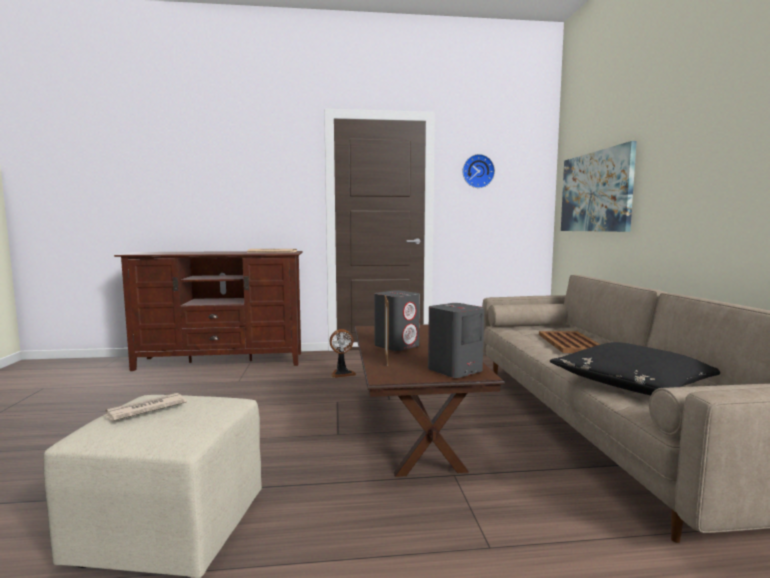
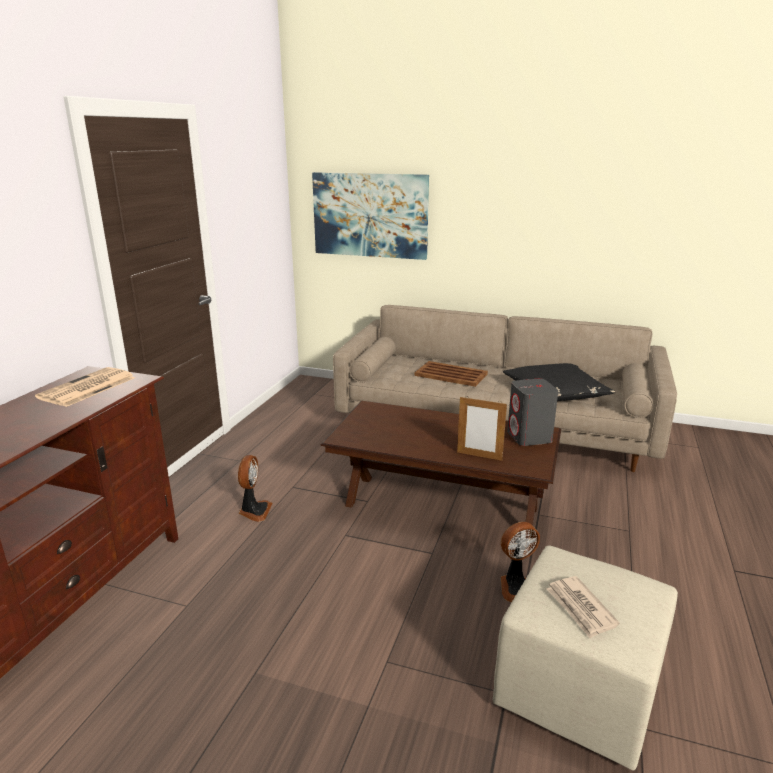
camera: 65 degrees left, 15 degrees up
(313, 479) = (516, 586): none -> fan
(397, 346) = (435, 441): grey speaker -> none
(477, 171) = (238, 189): wall clock -> none

